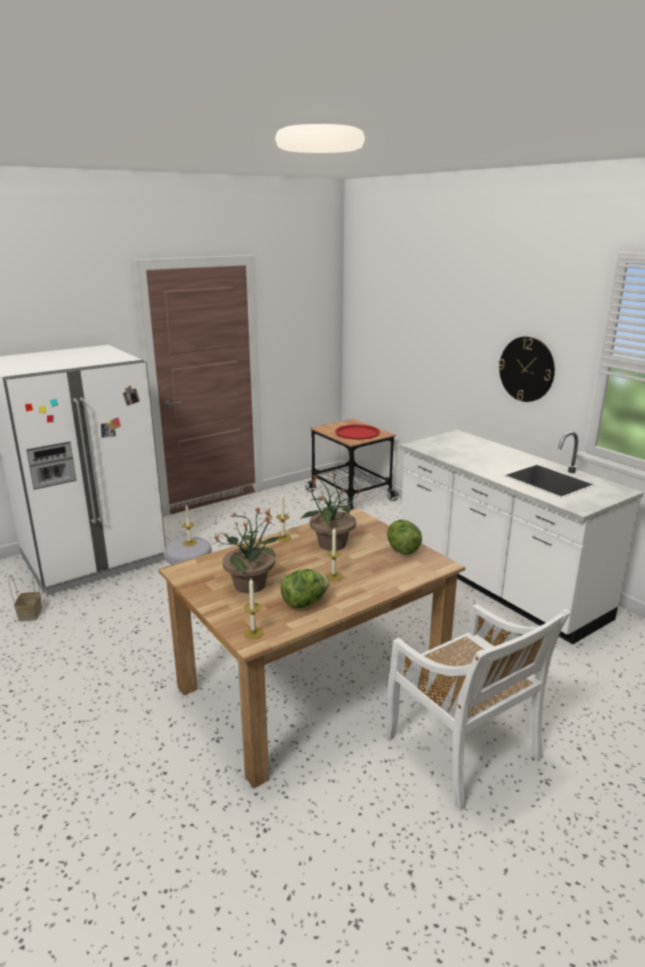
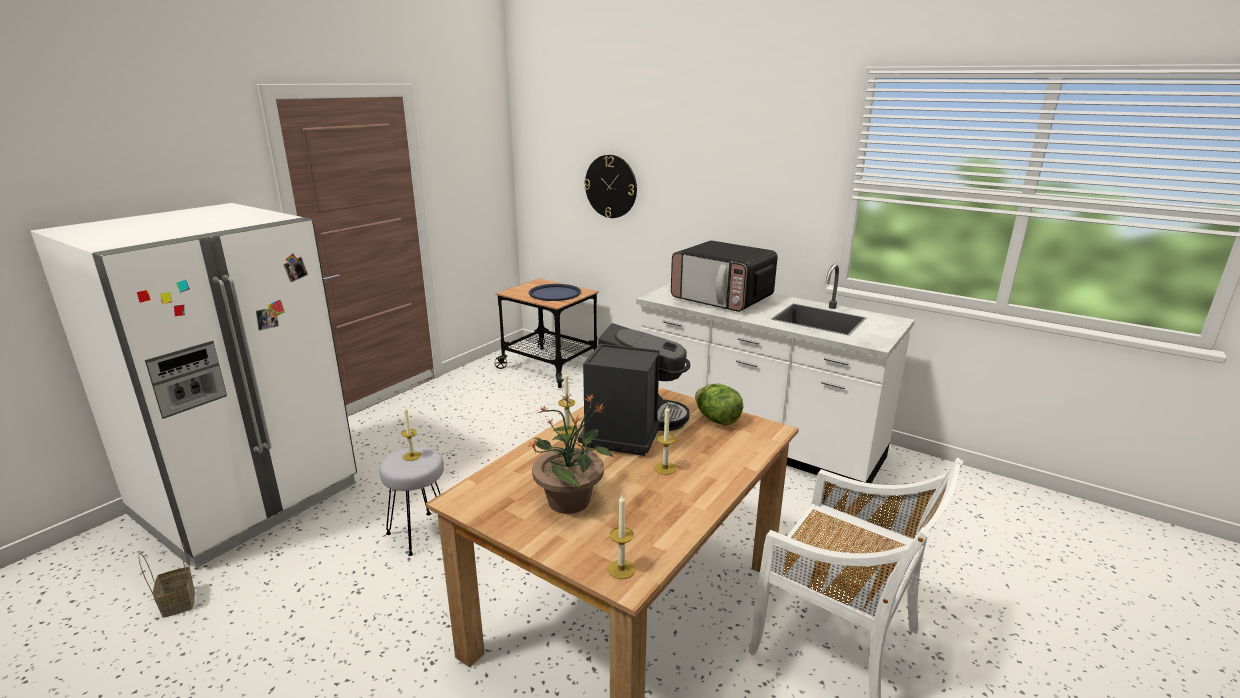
camera: 20 degrees left, 0 degrees up
(304, 603) = (656, 511): lettuce -> none
(331, 544) = (631, 427): potted plant -> coffee machine
(357, 433) = (555, 293): red tray -> blue tray
(475, 452) = (722, 298): none -> microwave
(526, 369) = (760, 202): wall clock -> wall clock (611, 186)

